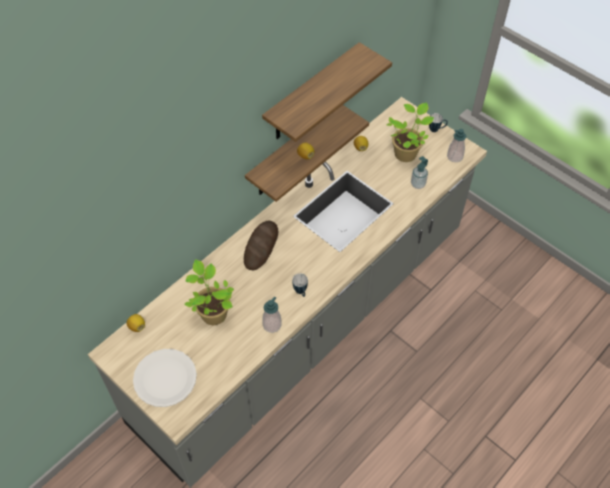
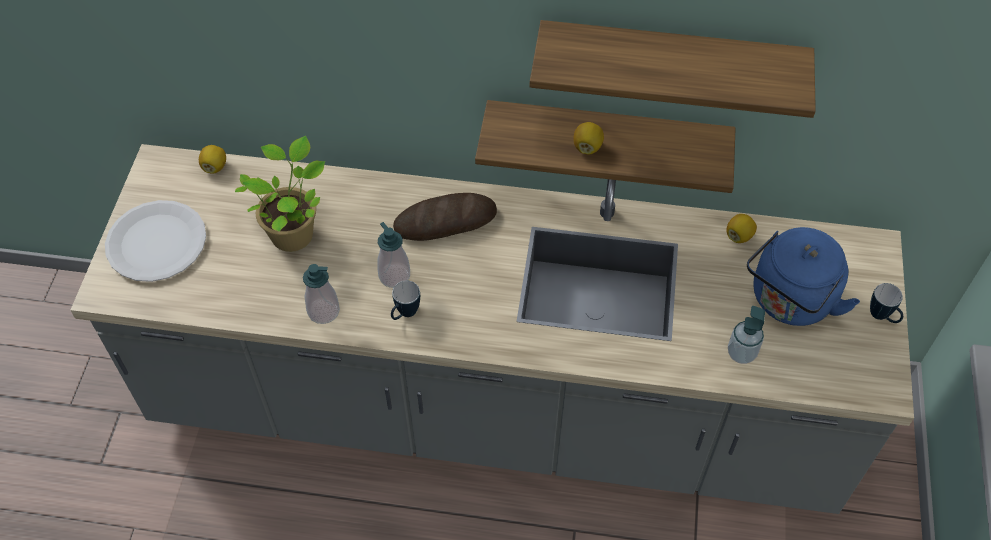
camera: 55 degrees right, 0 degrees up
(406, 153) = (789, 302): potted plant -> blue kettle
(454, 156) = (851, 375): soap dispenser -> soap dispenser (394, 276)

